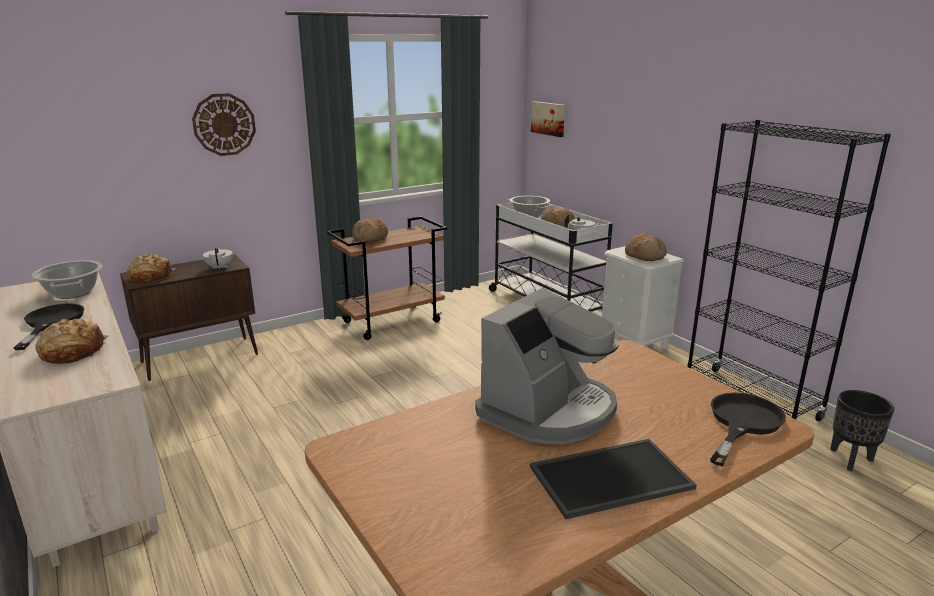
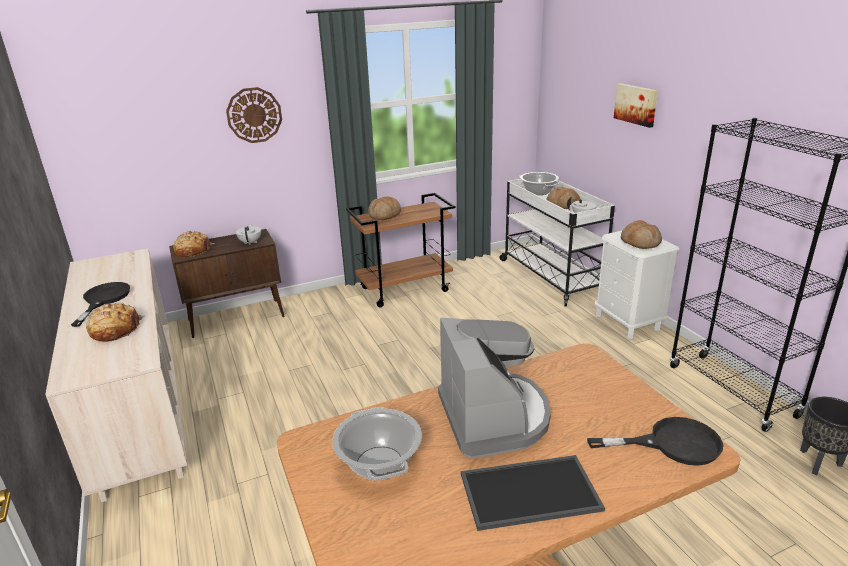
camera: 10 degrees right, 5 degrees up
(73, 293) = (125, 270): cooking pot -> cooking pot (380, 463)
(549, 118) = (561, 98): picture -> picture (636, 104)
(549, 410) = (494, 417): coffee machine -> coffee machine turned 60 degrees counterclockwise
(742, 423) = (671, 444): black frying pan -> black frying pan turned 45 degrees clockwise

